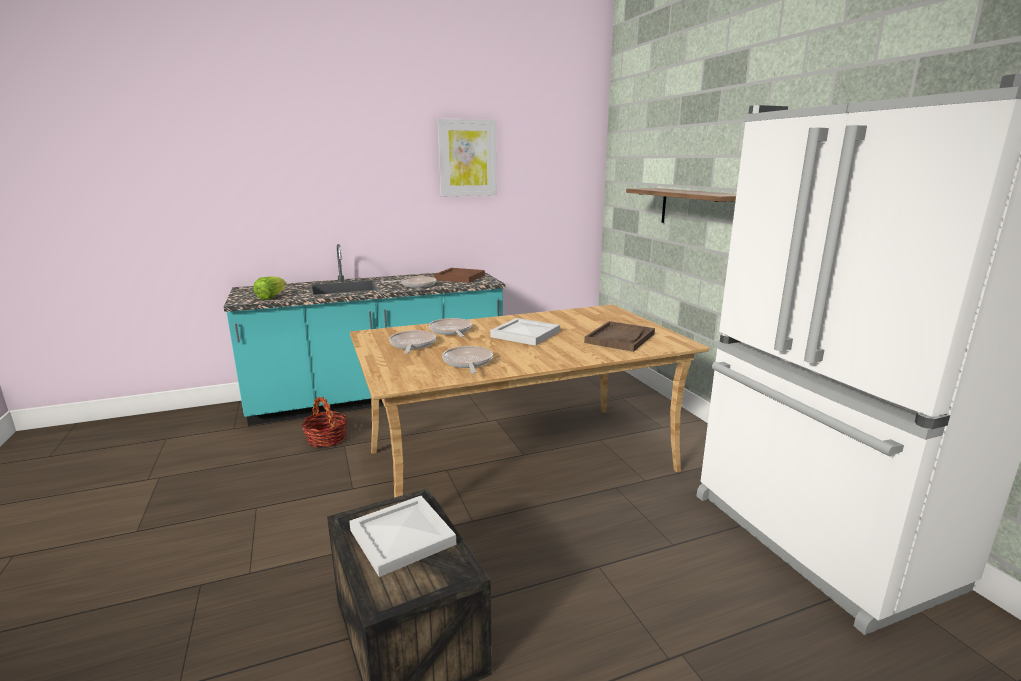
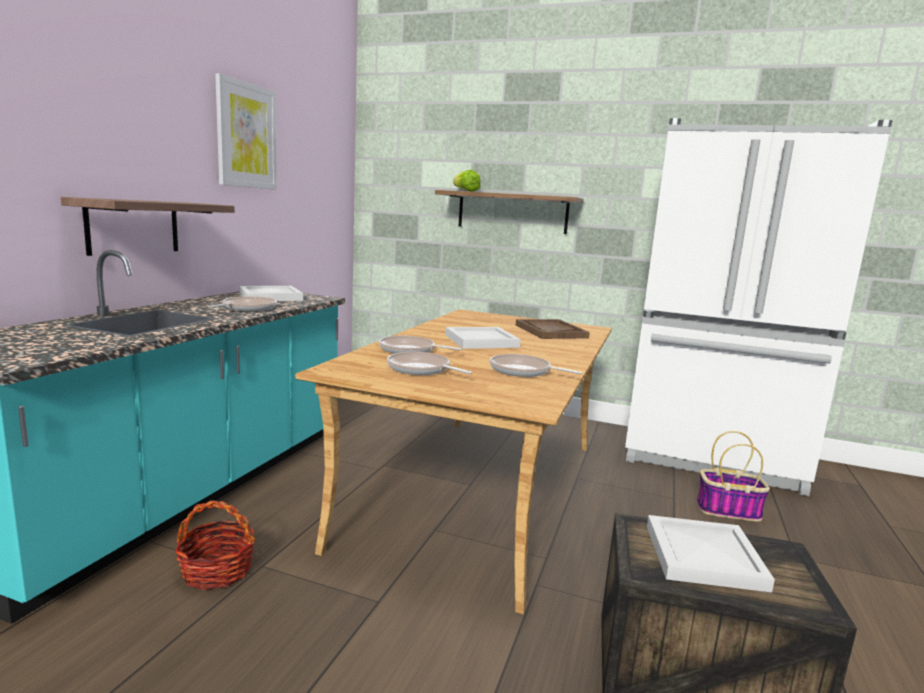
camera: 50 degrees left, 5 degrees down
(271, 297) = (58, 348): lettuce -> lettuce (465, 191)
(369, 228) = (133, 226): none -> shelf
(460, 277) = (271, 297): brown tray -> white tray
(708, 584) = (728, 510): none -> basket

